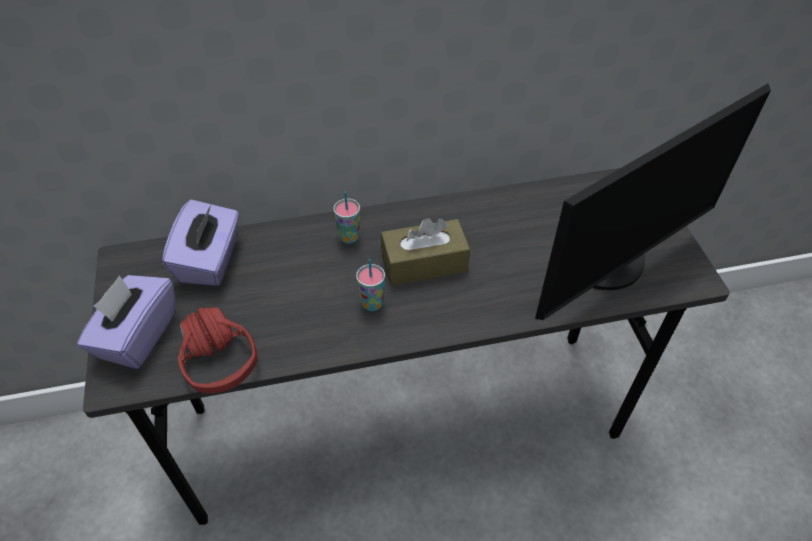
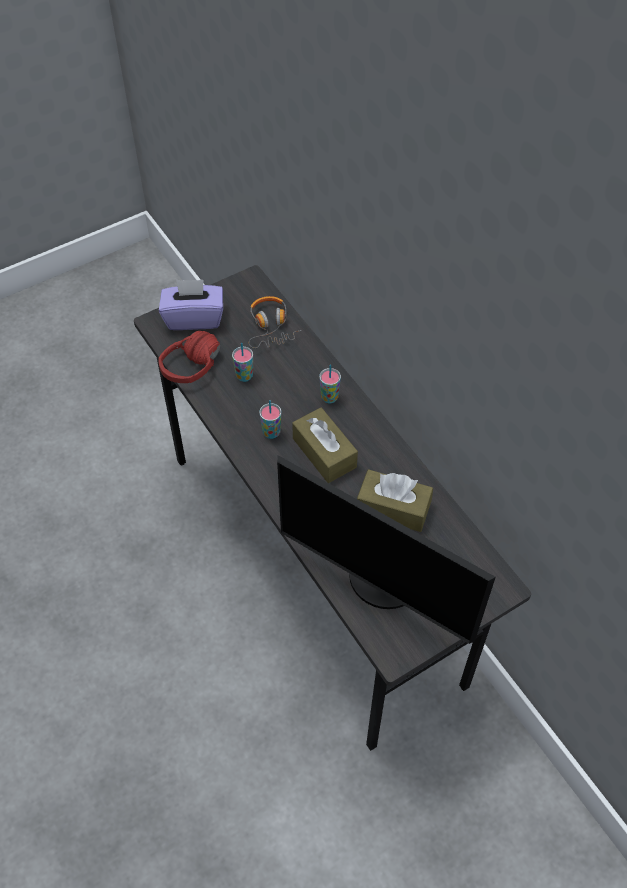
camera: 70 degrees right, 5 degrees up
(210, 260) = (270, 327): purple tissue box -> headphones
(270, 307) = (244, 376): none -> cup
(519, 228) = (393, 508): none -> brown tissue box

